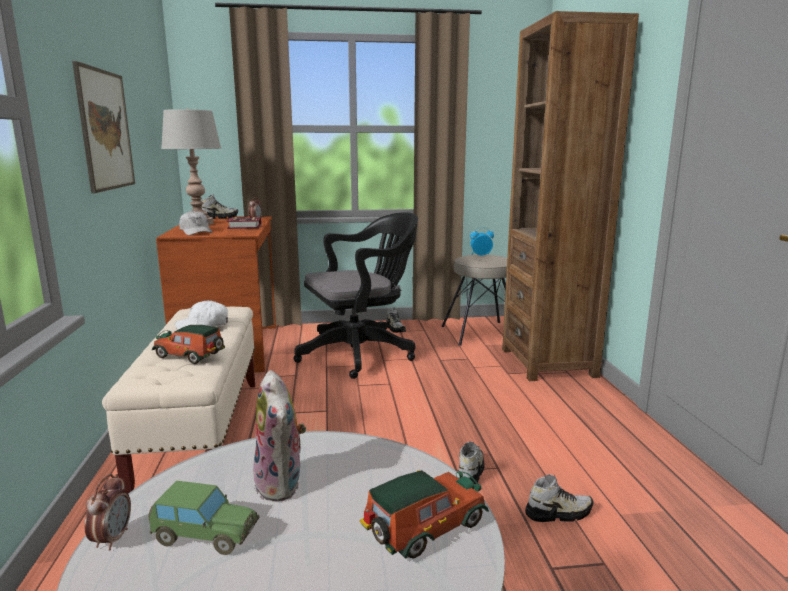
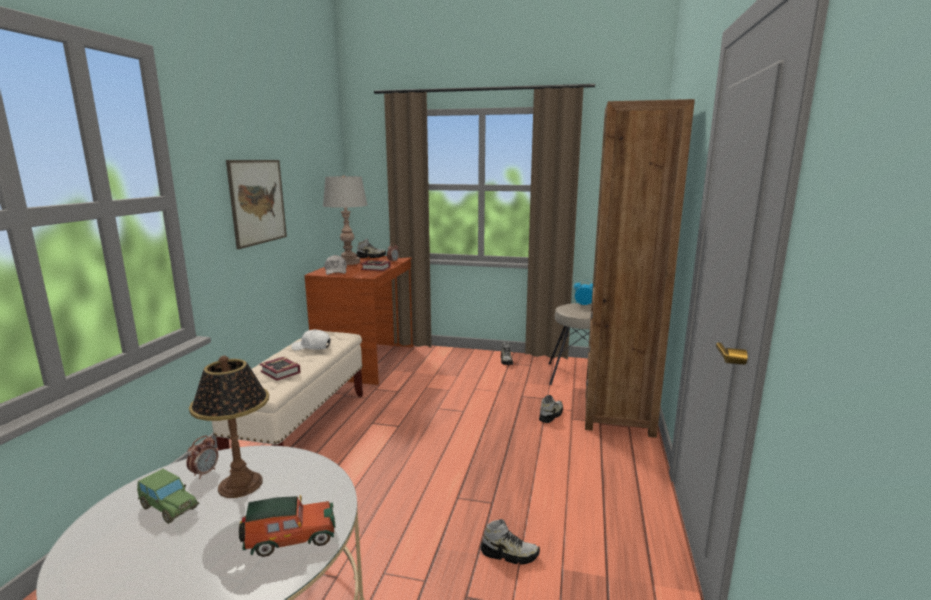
camera: 20 degrees right, 0 degrees up
(112, 539) = (124, 497): alarm clock -> alarm clock (205, 473)
(191, 356) = (280, 373): toy car -> book
(282, 485) = (241, 484): plush toy -> table lamp
(361, 353) = (461, 380): black office chair -> none
(470, 472) = (467, 502): shoe -> shoe (551, 415)

